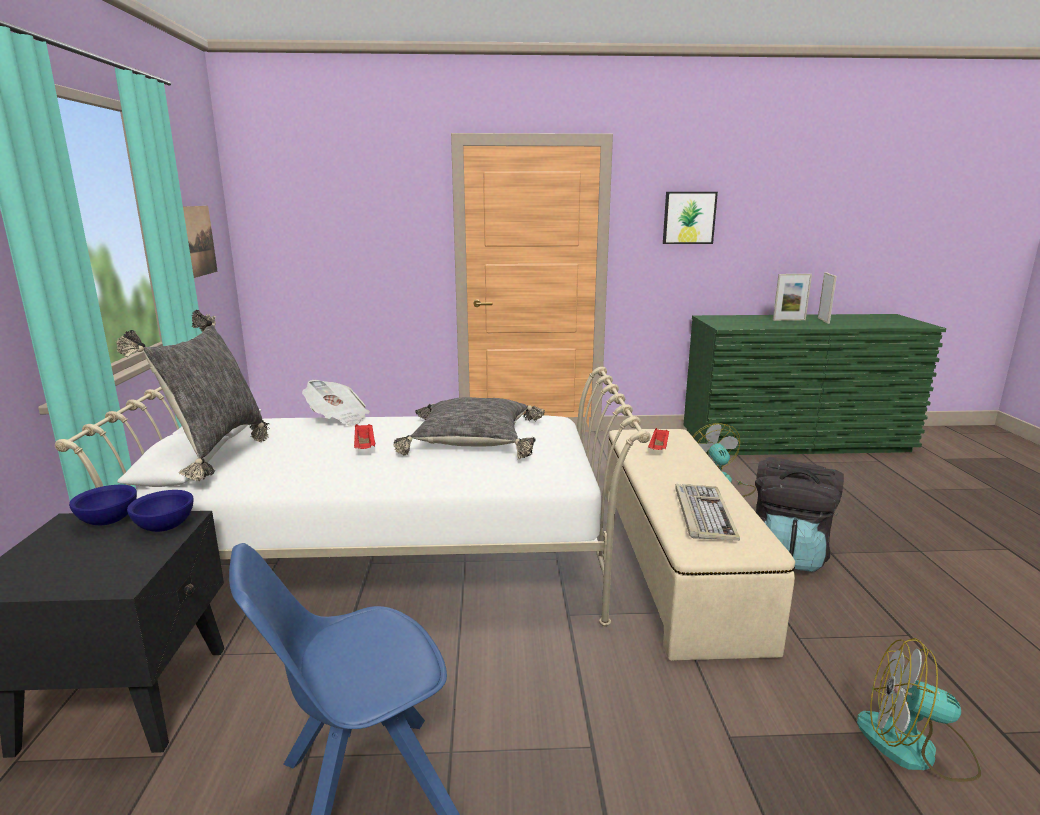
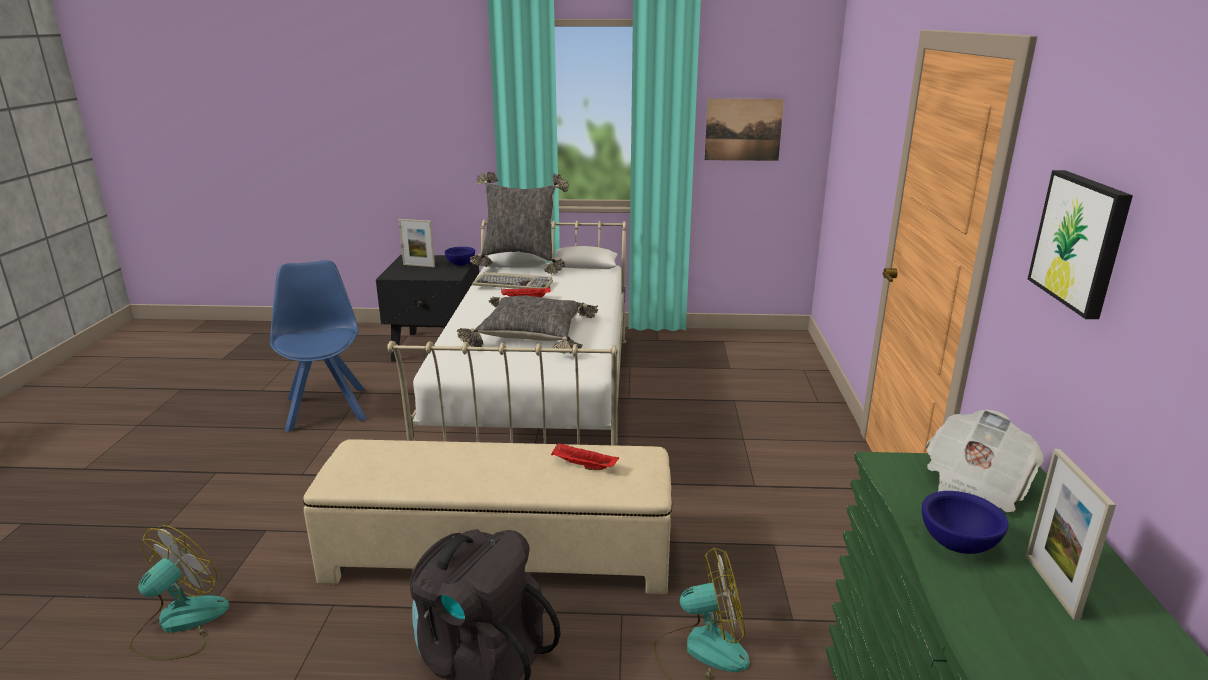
camera: 95 degrees right, 5 degrees up
(166, 527) = (445, 275): blue bowl -> blue bowl (958, 545)
(338, 418) = (596, 289): newspaper -> newspaper (973, 486)
(703, 514) = (406, 462): keyboard -> keyboard (514, 285)
(823, 320) = (1091, 659): picture frame -> picture frame (419, 265)

